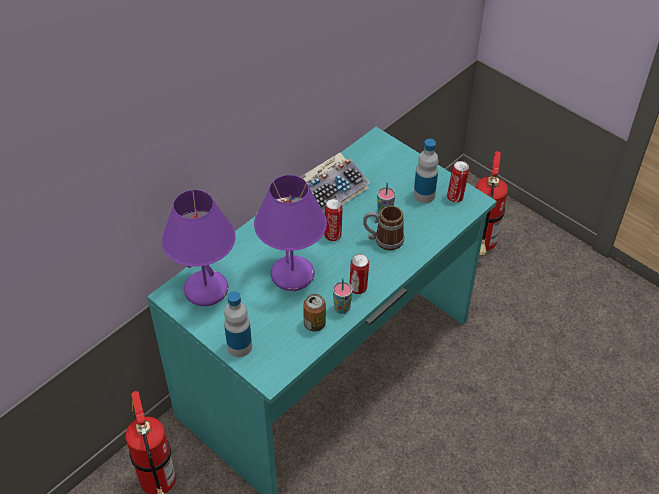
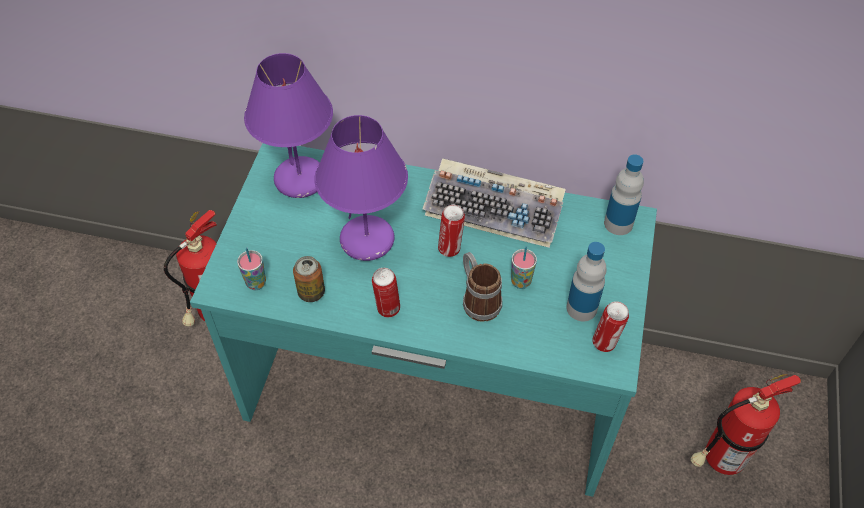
camera: 60 degrees right, 5 degrees up
(239, 346) = (243, 242): bottle -> bottle (618, 223)
(342, 308) = (349, 307): cup -> cup (256, 283)

